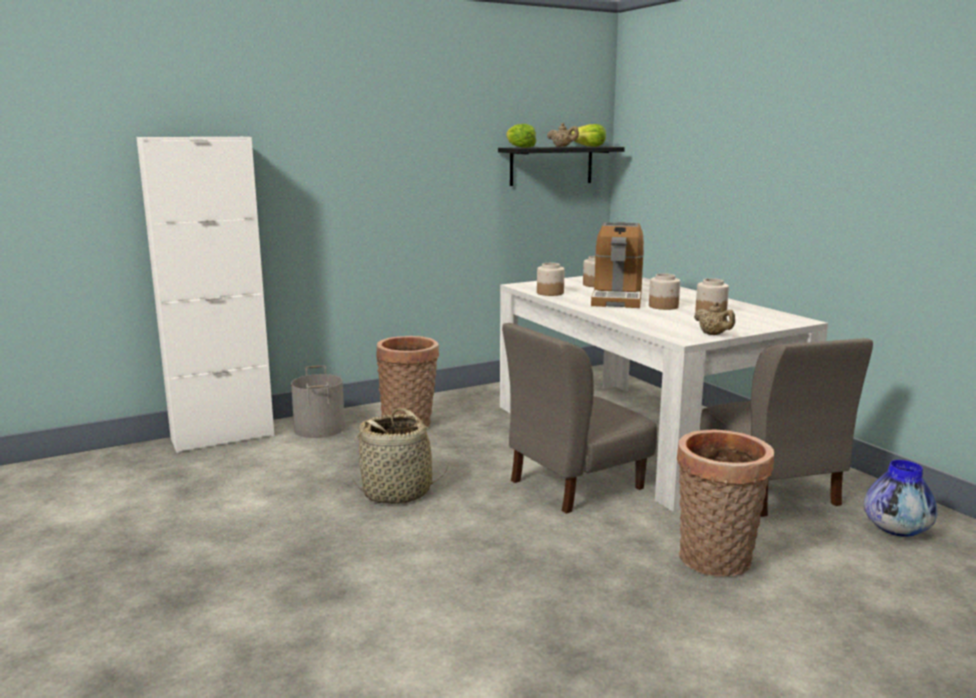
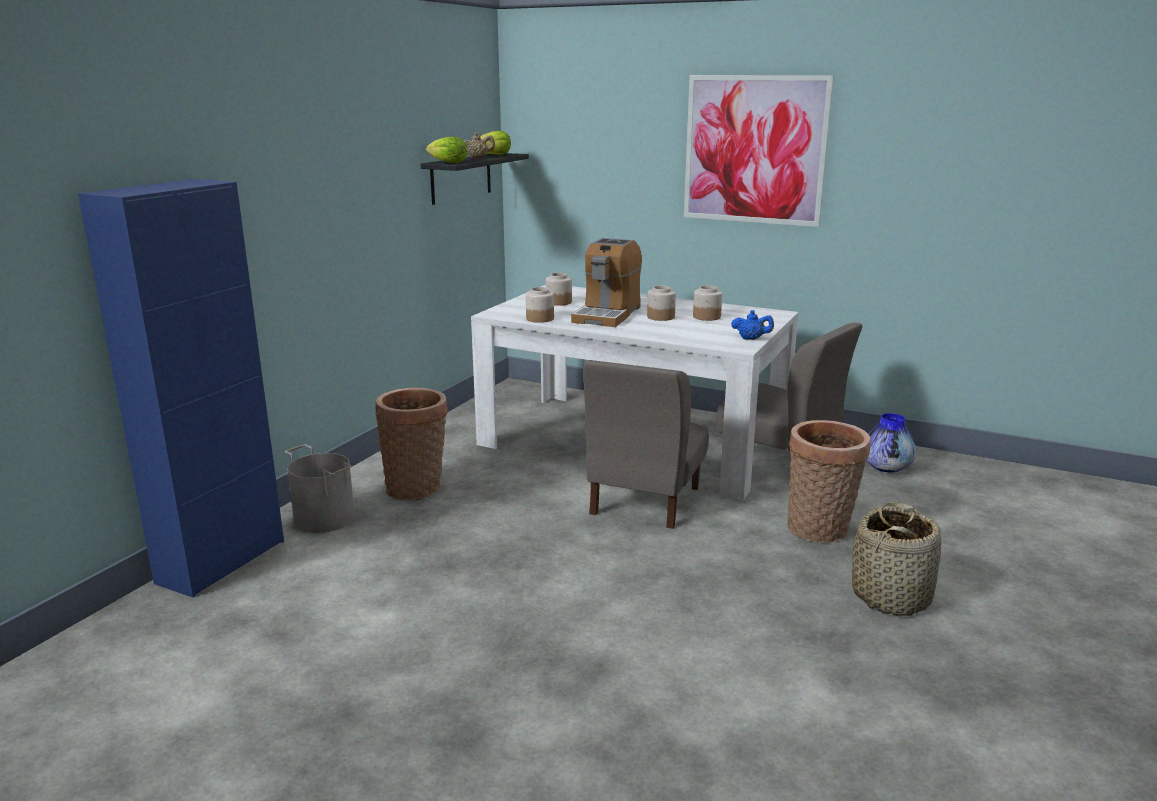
camera: 35 degrees left, 5 degrees up
(222, 437) = (221, 562): white cabinet -> blue cabinet
(398, 492) = (508, 557): basket -> basket (891, 596)
(617, 298) = (607, 314): coffee machine -> coffee machine turned 45 degrees clockwise
(713, 334) = (751, 339): beige teapot -> blue teapot
(815, 138) = (754, 150): none -> picture

